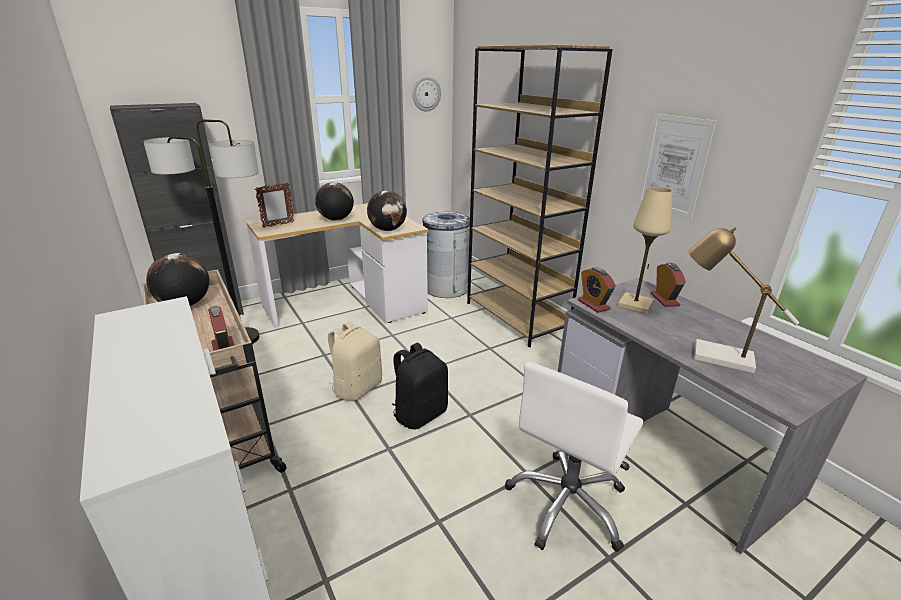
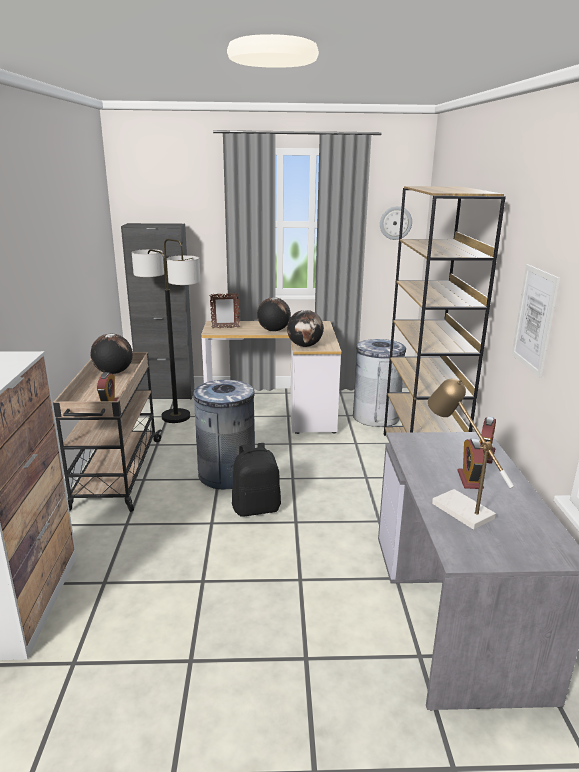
camera: 30 degrees right, 5 degrees down
(357, 388) = (226, 474): beige backpack -> grey trash can
(568, 504) = (311, 611): white office chair -> none
(593, 305) = (404, 441): alarm clock -> alarm clock (470, 480)
(635, 304) = (446, 451): beige table lamp -> none

